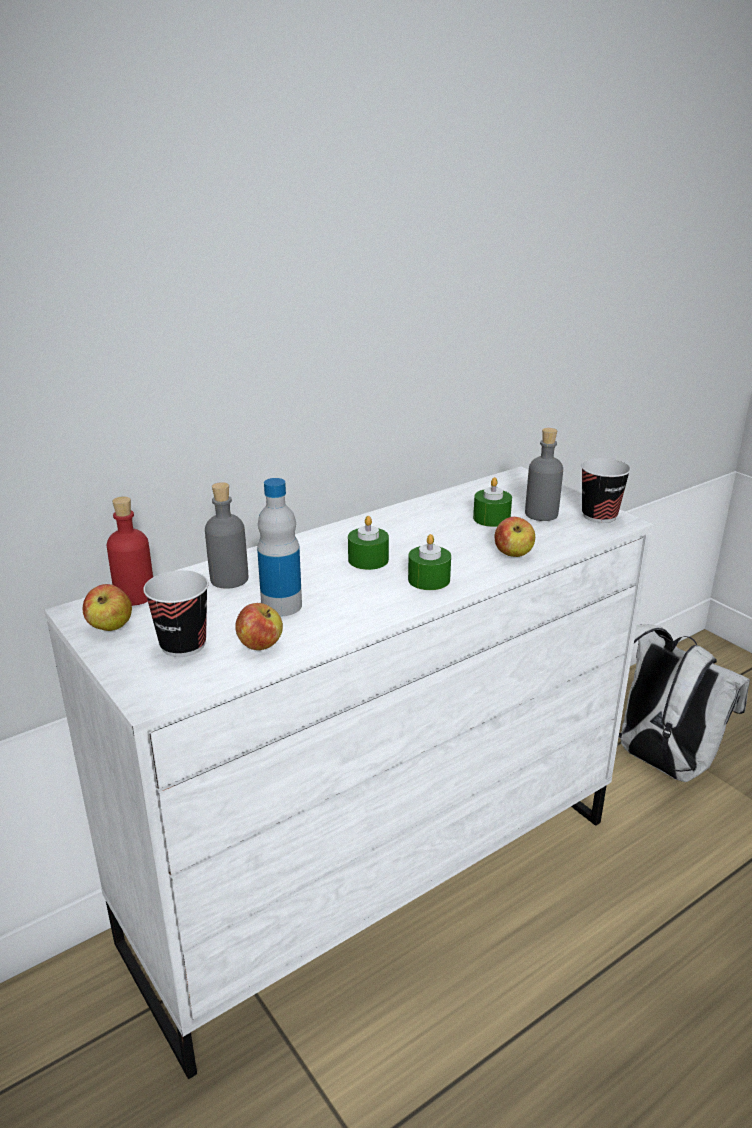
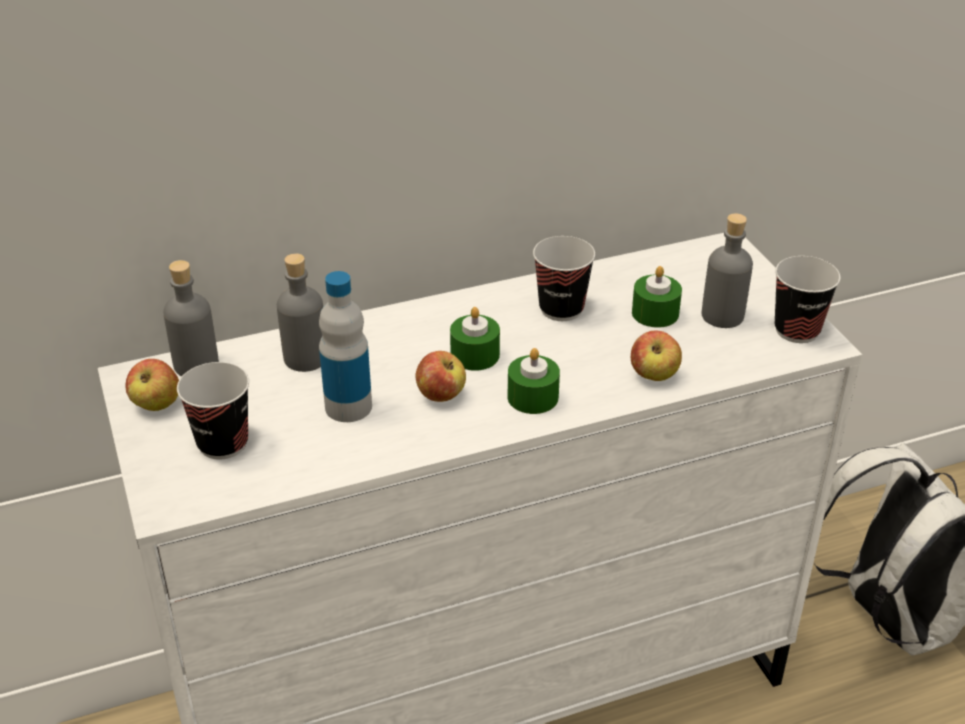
camera: 15 degrees right, 10 degrees up
(135, 596) = (196, 365): red bottle -> grey bottle
(260, 645) = (303, 459): apple -> apple (441, 395)
(420, 524) = (561, 309): none -> cup

